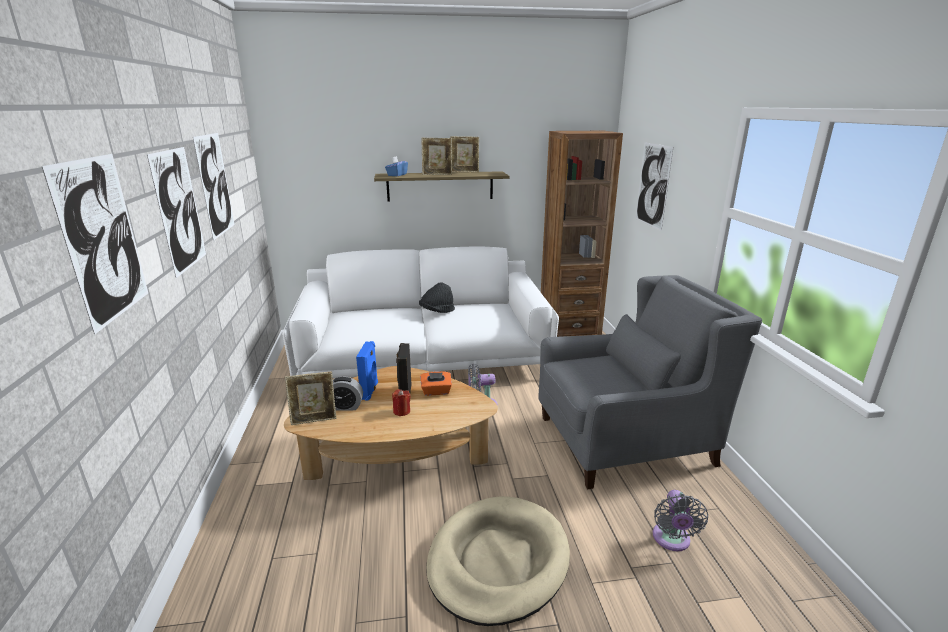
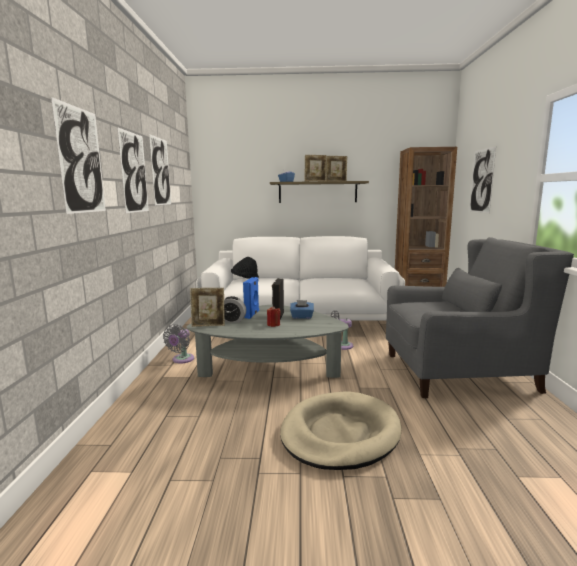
camera: 10 degrees right, 10 degrees down
(397, 461) = (269, 371): brown coffee table -> grey coffee table
(436, 391) = (302, 317): orange tissue box -> blue tissue box
(437, 311) = (310, 279): black hat -> black hat (245, 279)
(671, 540) = (496, 435): grey fan -> grey fan (181, 360)

